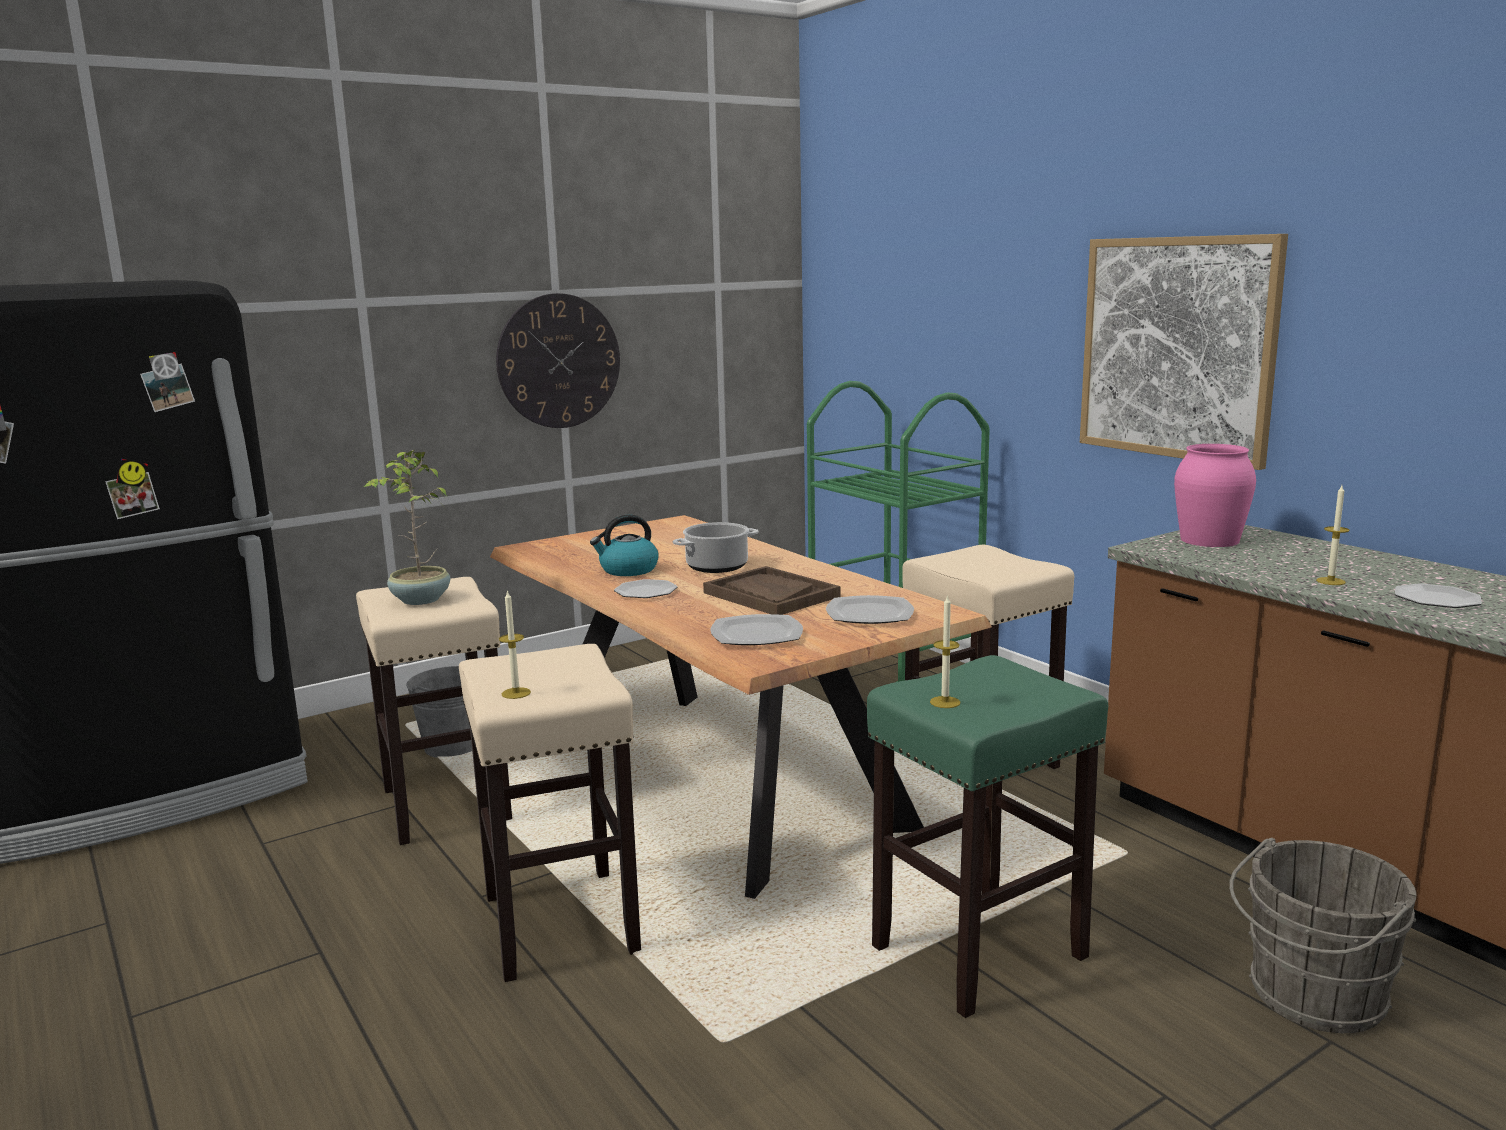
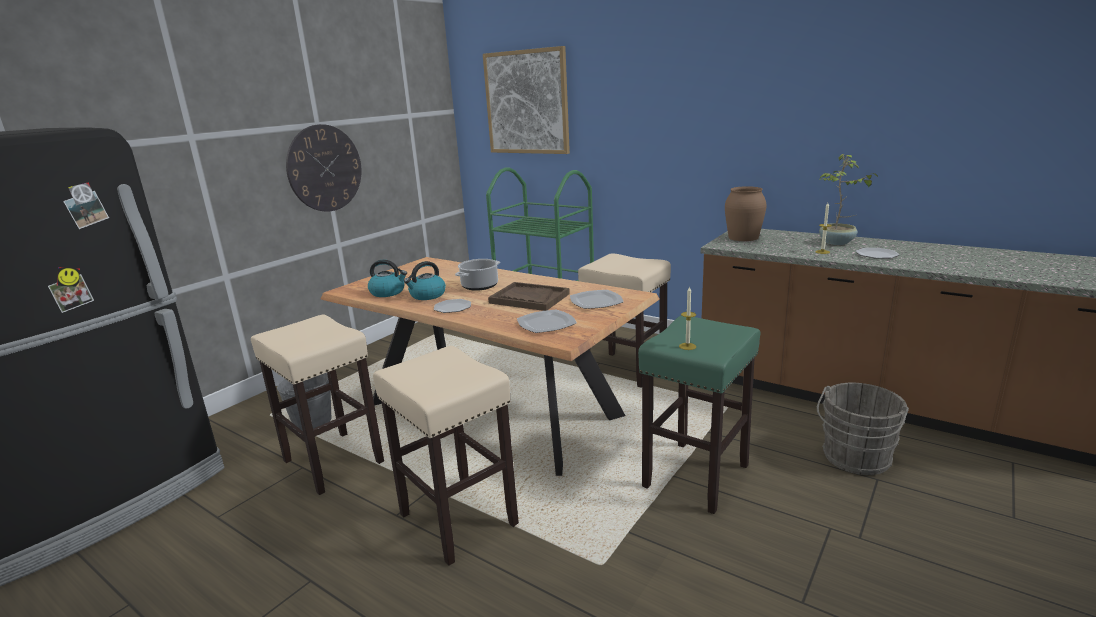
camera: 20 degrees left, 5 degrees up
(420, 600) = (304, 335): potted plant -> potted plant (837, 243)
(516, 693) = (435, 387): candle -> none
(579, 558) = (388, 292): none -> kettle
(1176, 348) = (702, 137): picture -> picture (526, 102)
(1210, 540) = (743, 237): pink vase -> brown vase

